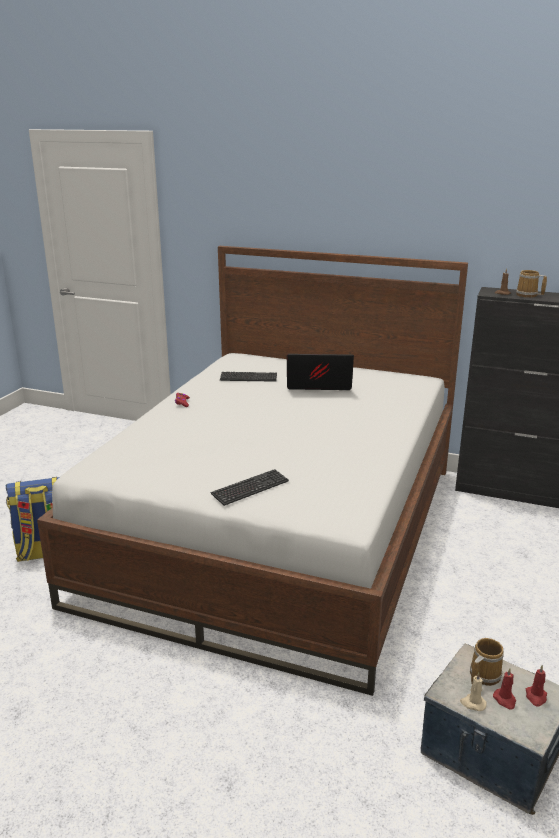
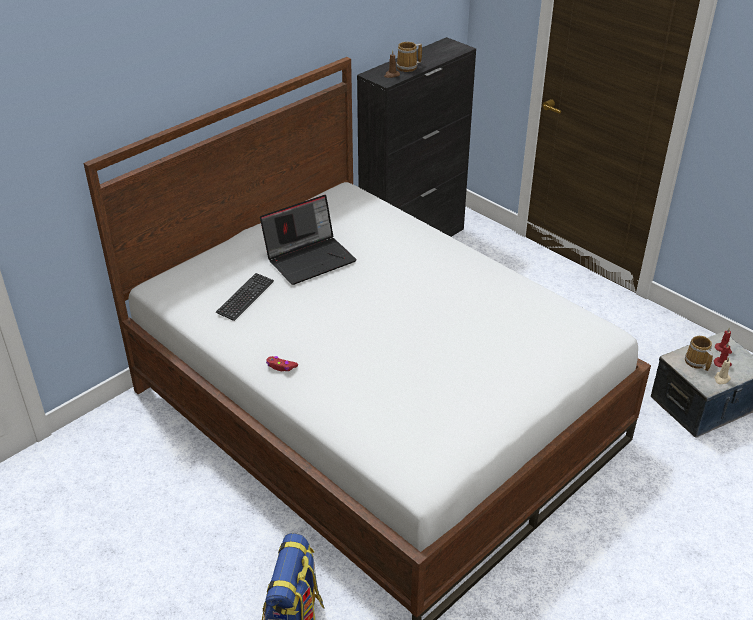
camera: 65 degrees left, 15 degrees up
(250, 488) = (523, 371): keyboard -> none
(317, 385) = (310, 258): laptop -> laptop turned 150 degrees counterclockwise

